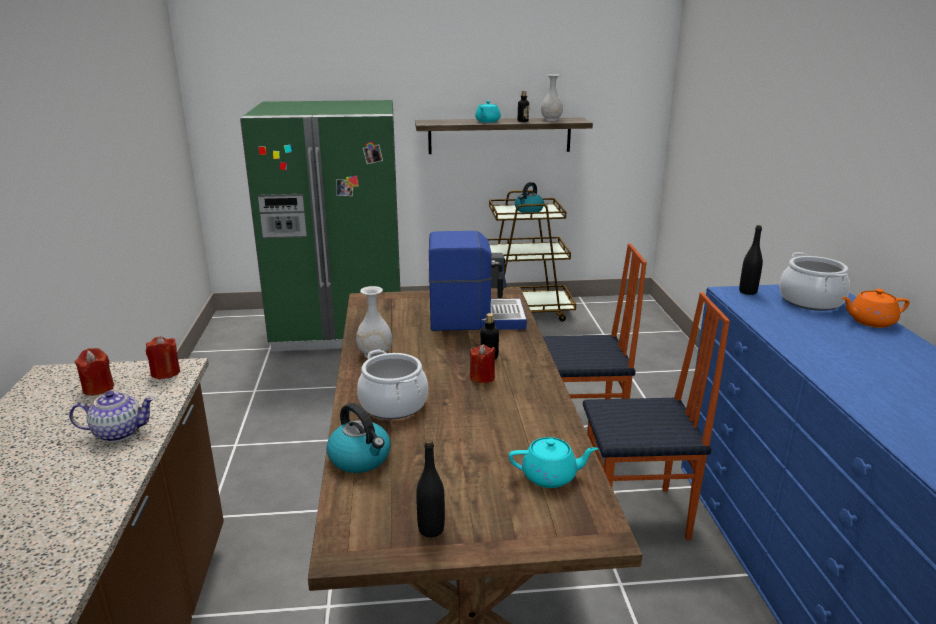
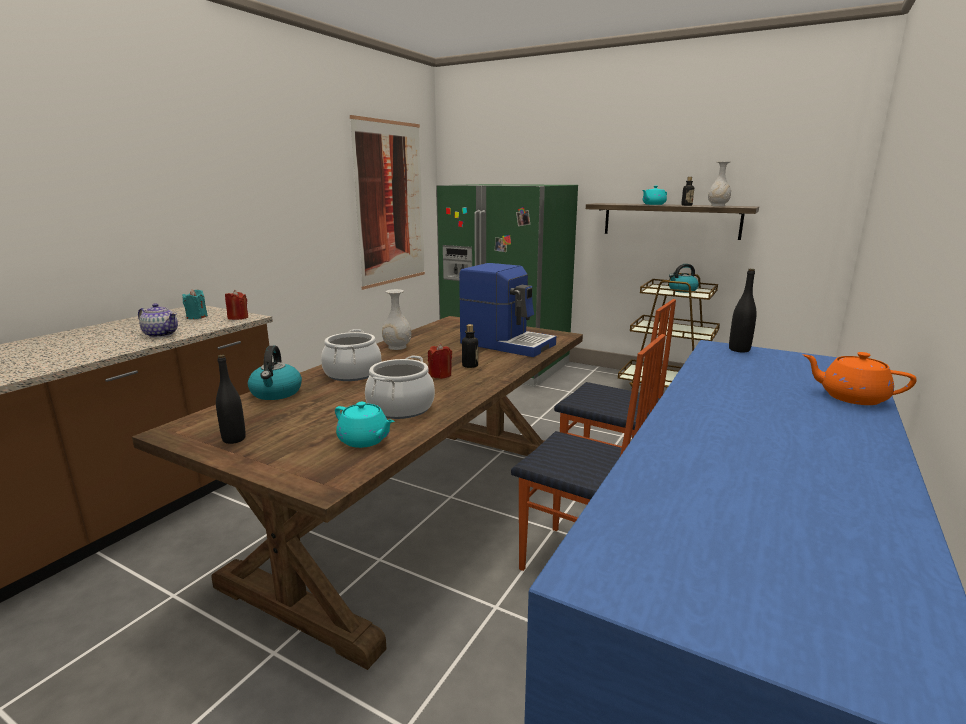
camera: 35 degrees right, 5 degrees down
(98, 388) = (197, 317): red candle -> turquoise candle
(156, 144) = (391, 204): none -> picture
(811, 301) = (805, 369): cooking pot -> cooking pot (401, 408)

